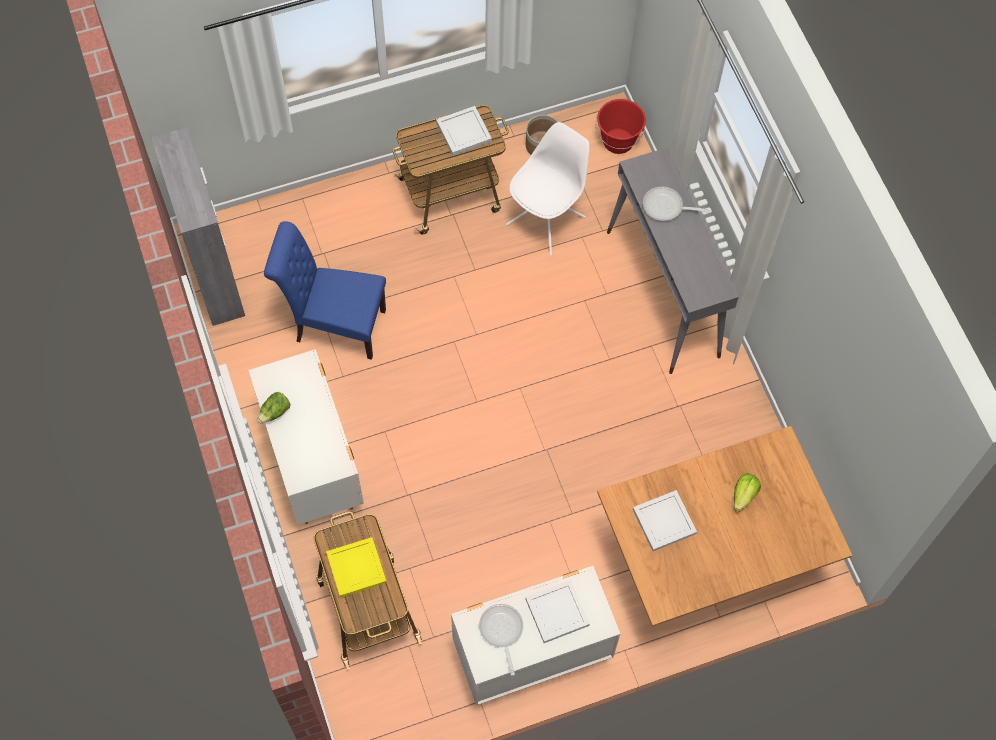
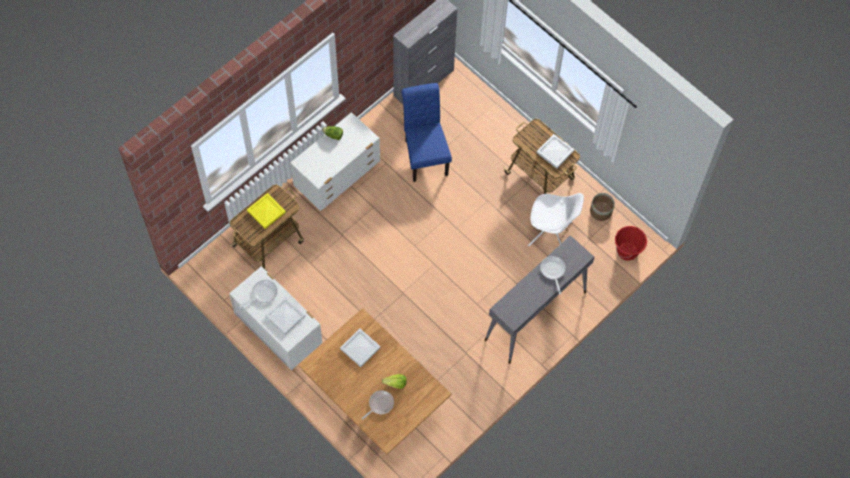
camera: 65 degrees right, 0 degrees up
(768, 531) = (380, 404): none -> frying pan

